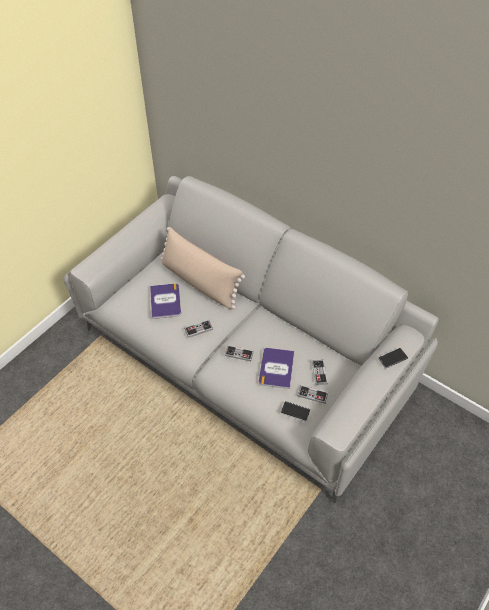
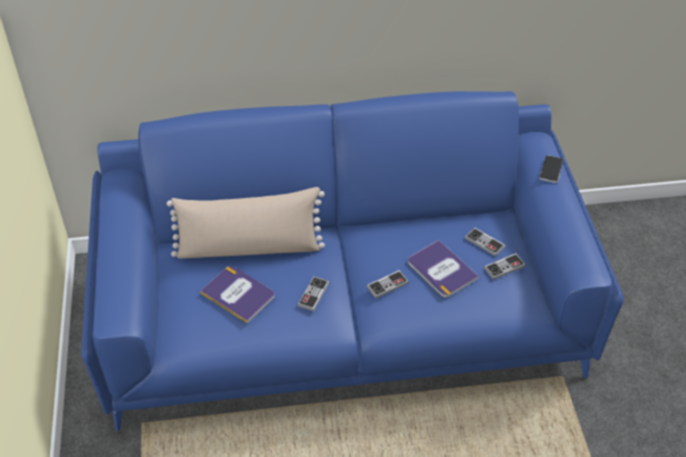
camera: 45 degrees left, 5 degrees down
(245, 360) = (344, 316): grey sofa -> blue sofa
(295, 411) = (508, 295): phone -> none

